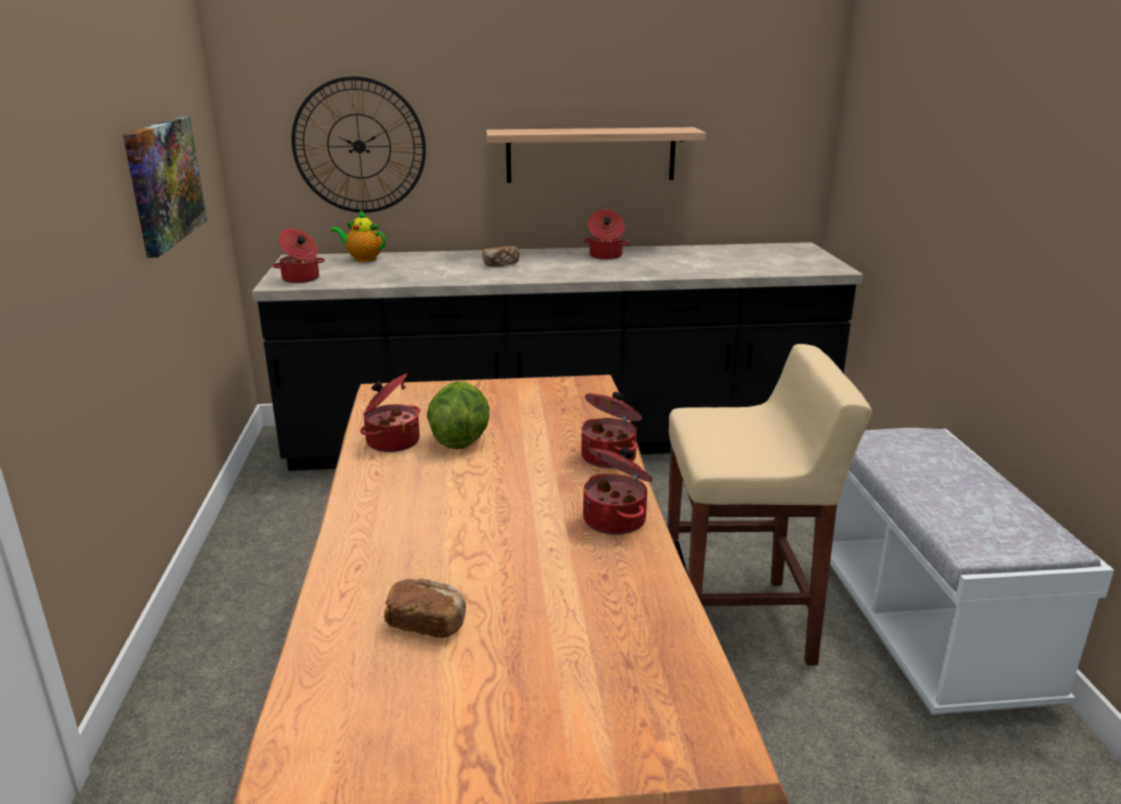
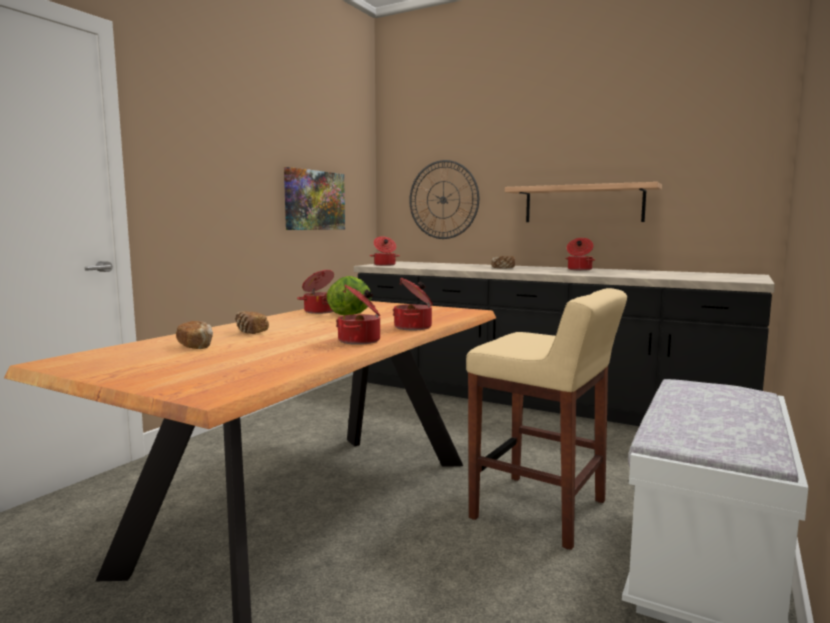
camera: 35 degrees right, 15 degrees down
(363, 259) = (432, 263): teapot -> none
(419, 546) = (250, 332): none -> bread

